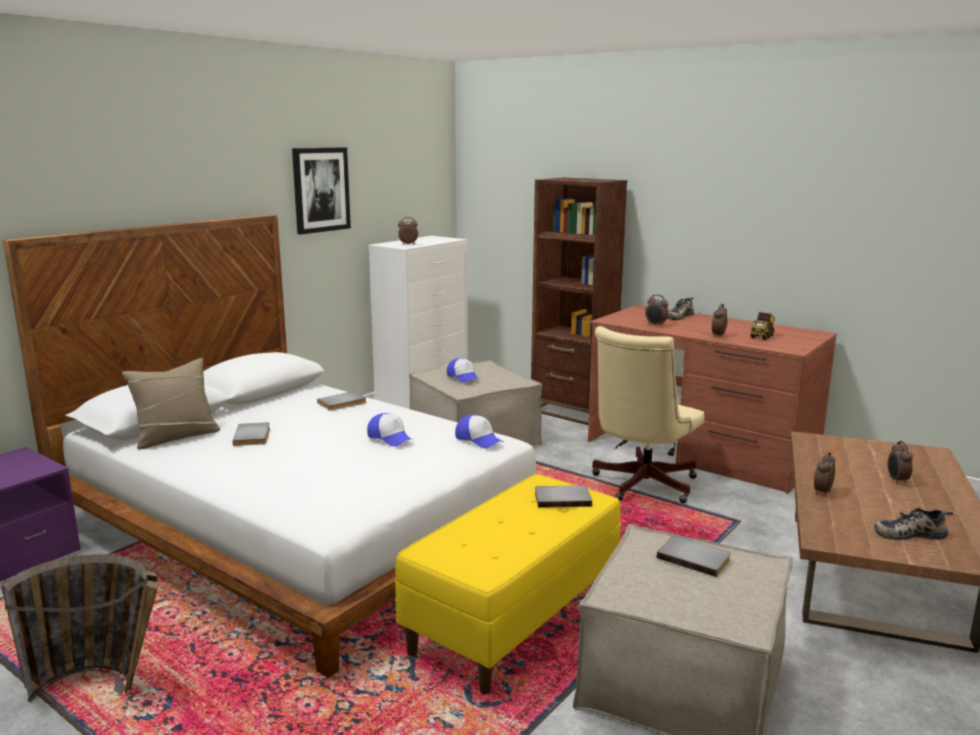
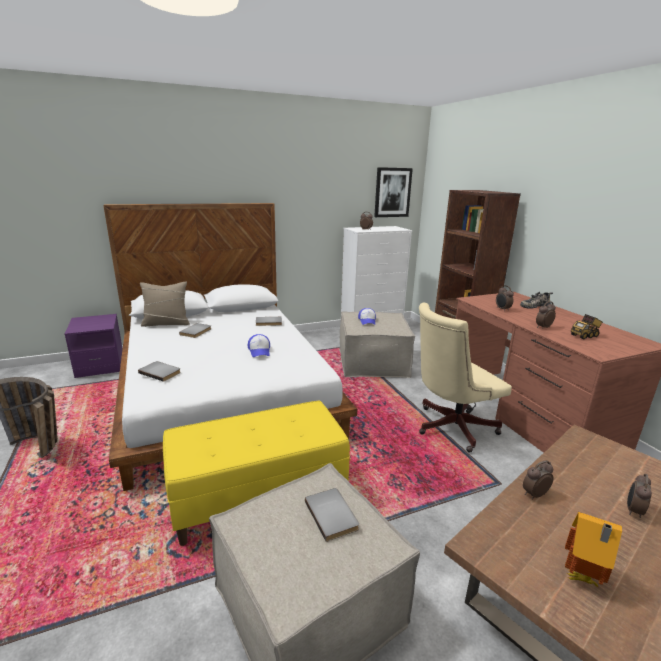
camera: 30 degrees right, 5 degrees up
(321, 190) = (311, 190): picture -> picture (392, 192)
(479, 439) = (307, 365): cap -> none
(562, 498) = (309, 425): grey book -> grey book (161, 372)
(909, 533) = (581, 578): shoe -> toy house

